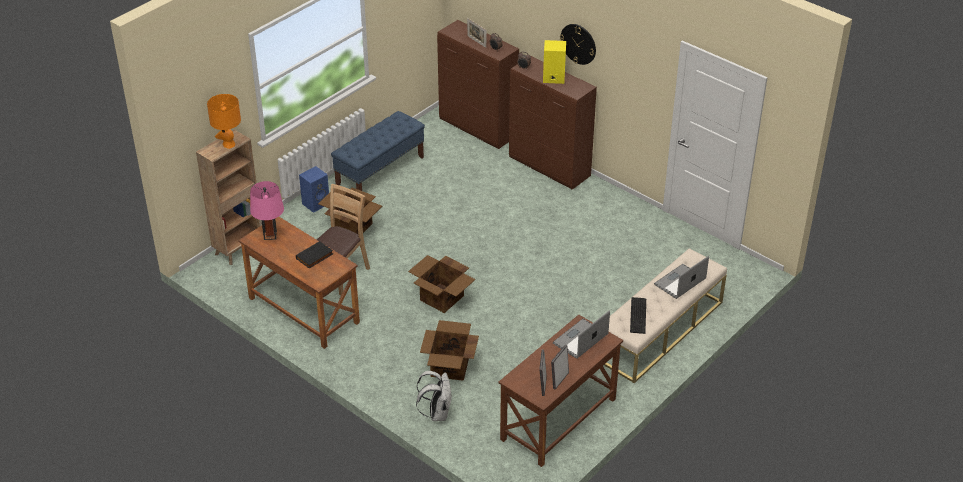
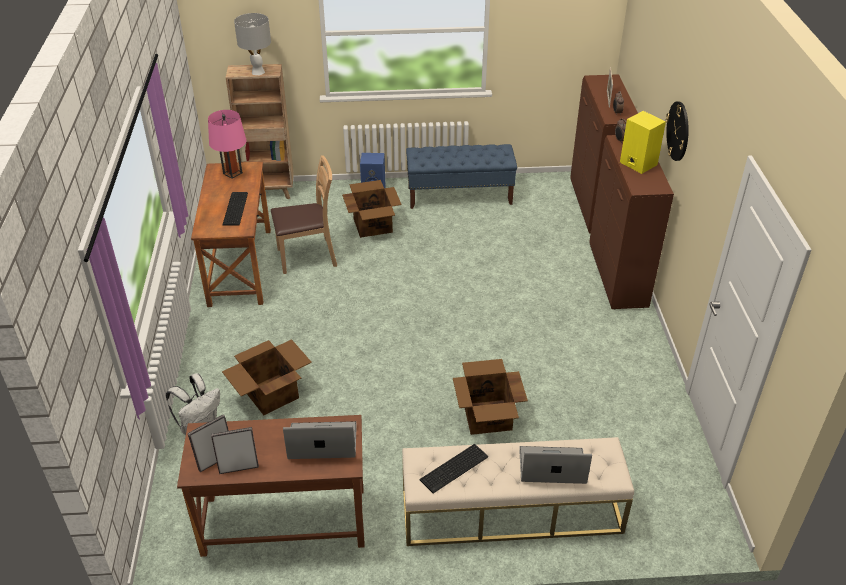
camera: 45 degrees right, 0 degrees up
(228, 144) = (258, 72): orange table lamp -> grey table lamp
(315, 257) = (234, 209): black book -> keyboard
(442, 298) = (355, 330): cardboard box -> cardboard box (487, 417)

